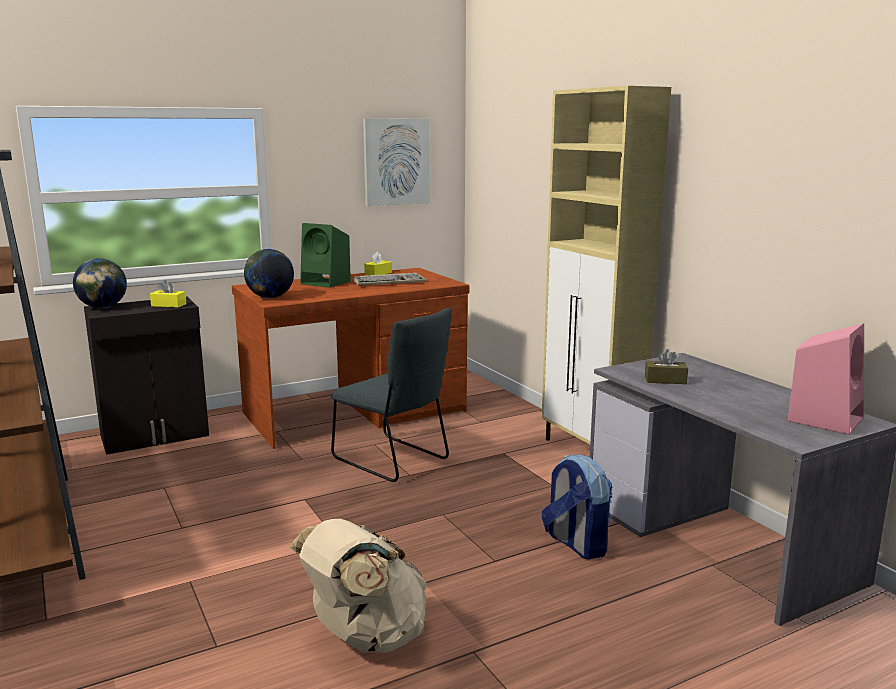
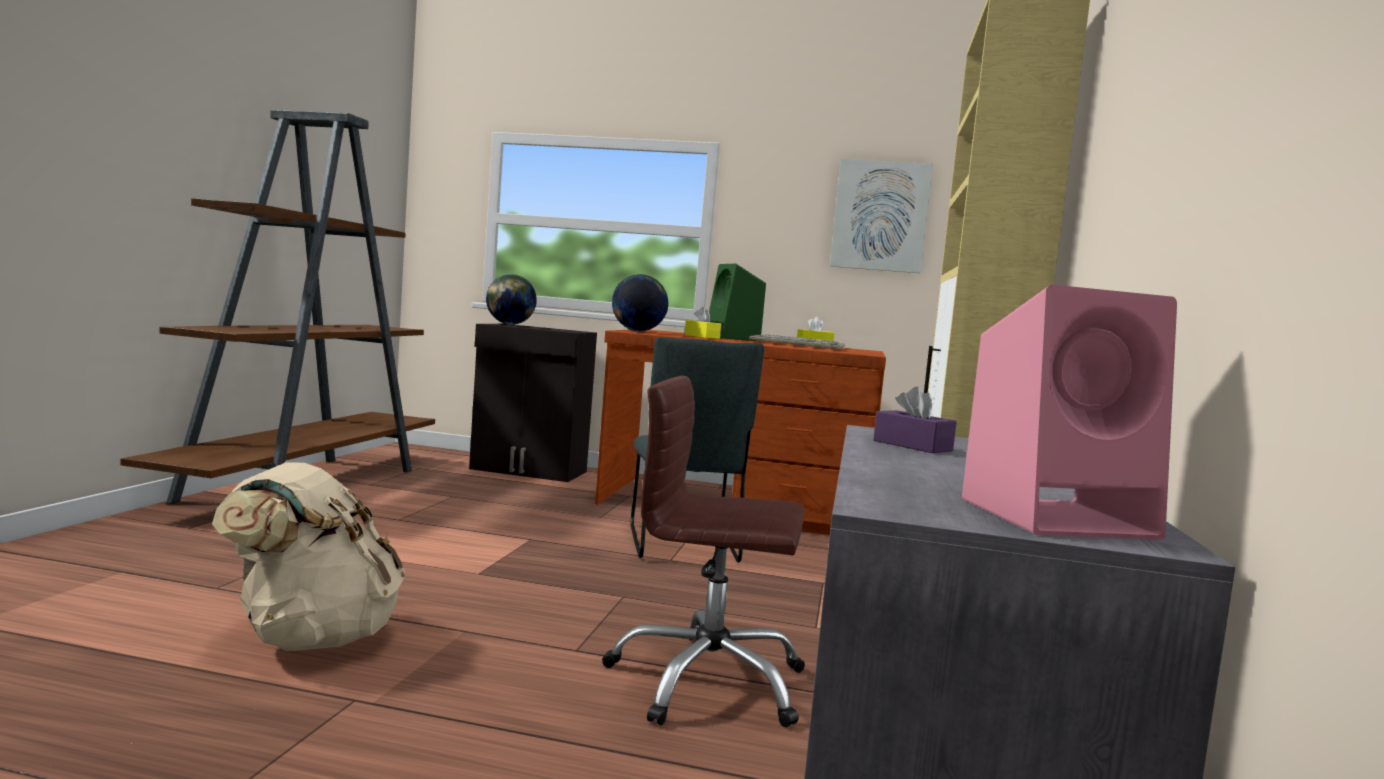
camera: 40 degrees right, 10 degrees down
(168, 305) = (559, 330): yellow tissue box -> yellow tissue box (702, 336)
(575, 544) = (707, 682): backpack -> brown office chair
(665, 380) = (912, 446): brown tissue box -> purple tissue box

